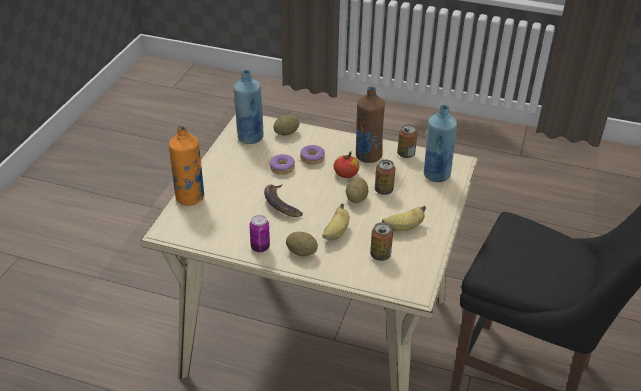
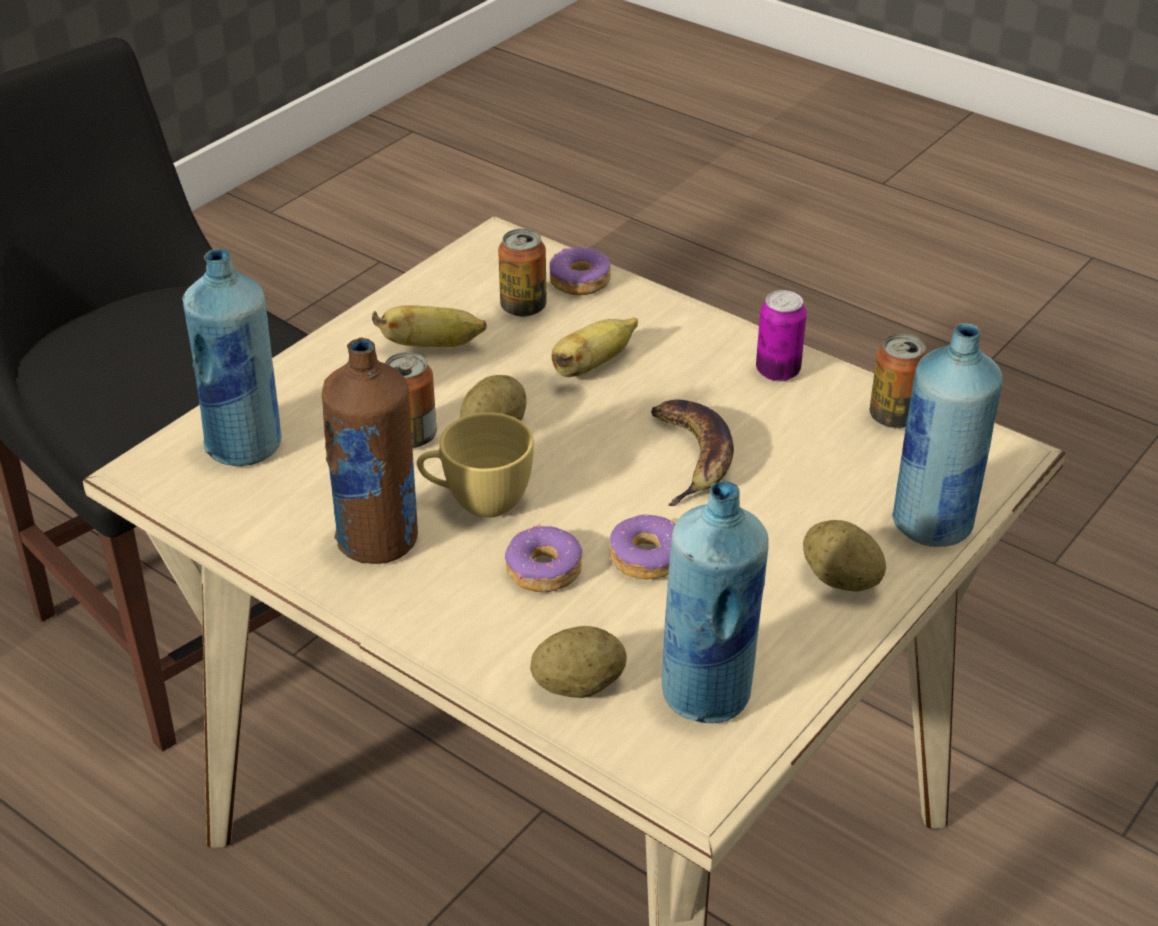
camera: 160 degrees left, 0 degrees up
(190, 197) = (932, 525): orange bottle -> blue bottle
(301, 252) = (688, 344): potato -> potato (840, 579)
(346, 174) = (477, 501): apple -> yellow cup
(364, 275) = (579, 281): none -> donut
(406, 154) = (268, 523): can -> can (893, 417)

